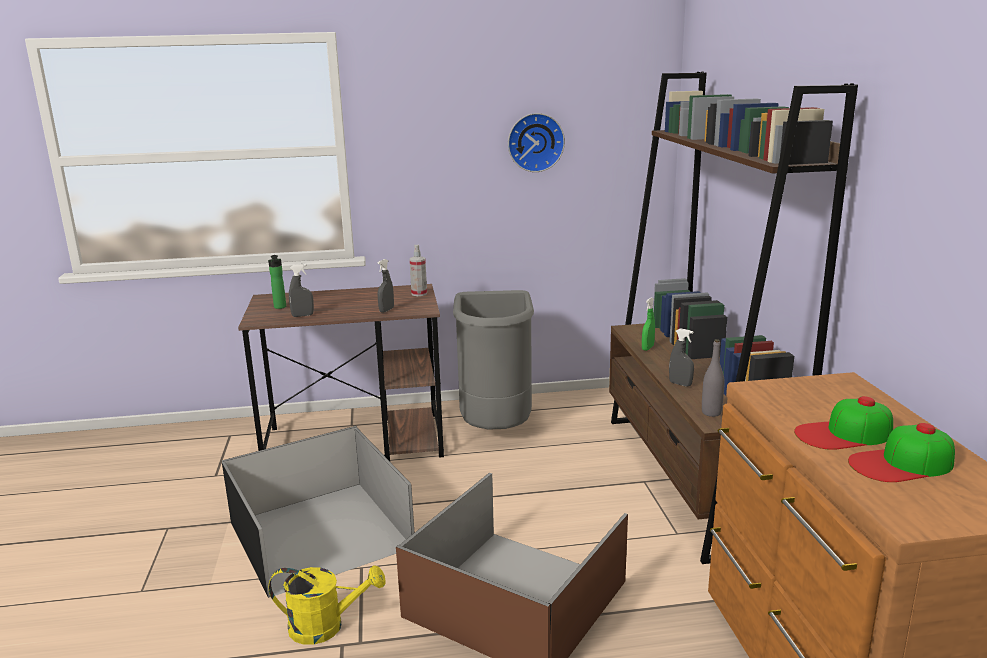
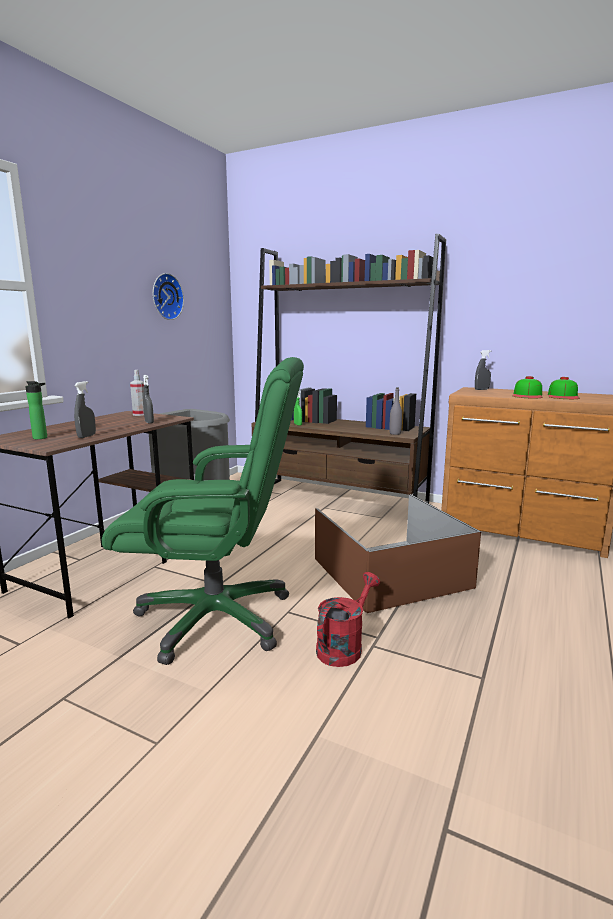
camera: 55 degrees left, 5 degrees down
(317, 535) = (217, 617): black storage box -> green office chair
(326, 626) = (344, 646): yellow watering can -> red watering can
(680, 384) = (353, 430): grey spray bottle -> grey spray bottle (481, 389)

